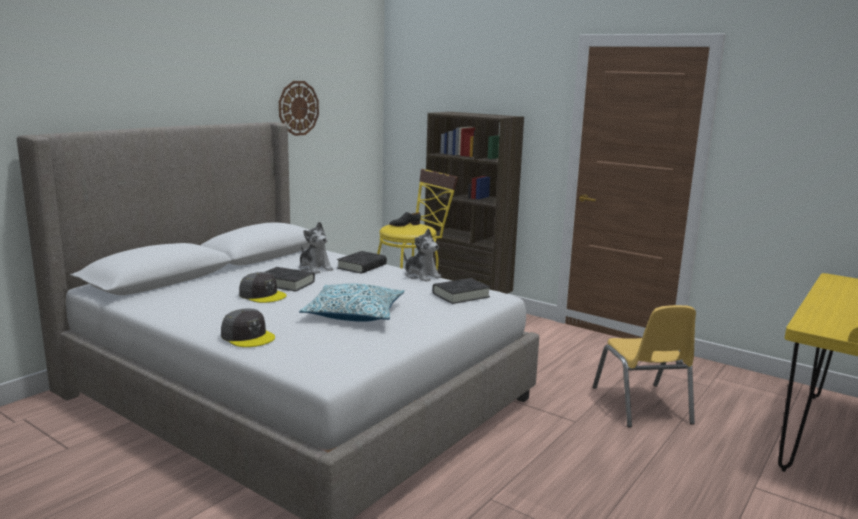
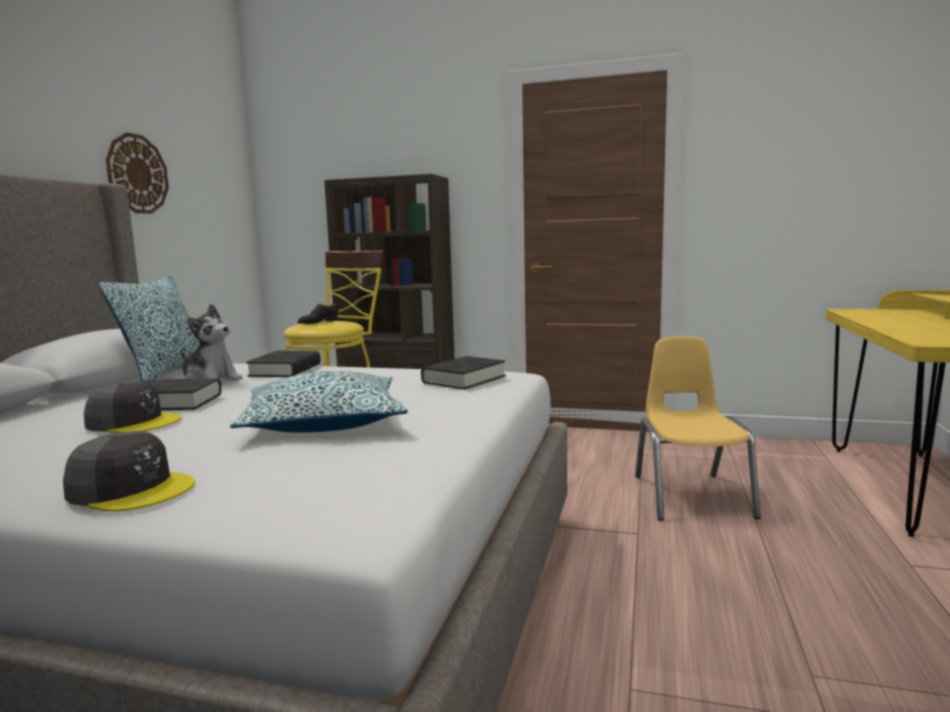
camera: 20 degrees left, 5 degrees down
(293, 256) = (166, 373): none -> pillow
(421, 276) = (383, 369): plush toy -> none
(641, 405) = (691, 496): yellow chair -> yellow chair turned 150 degrees counterclockwise

